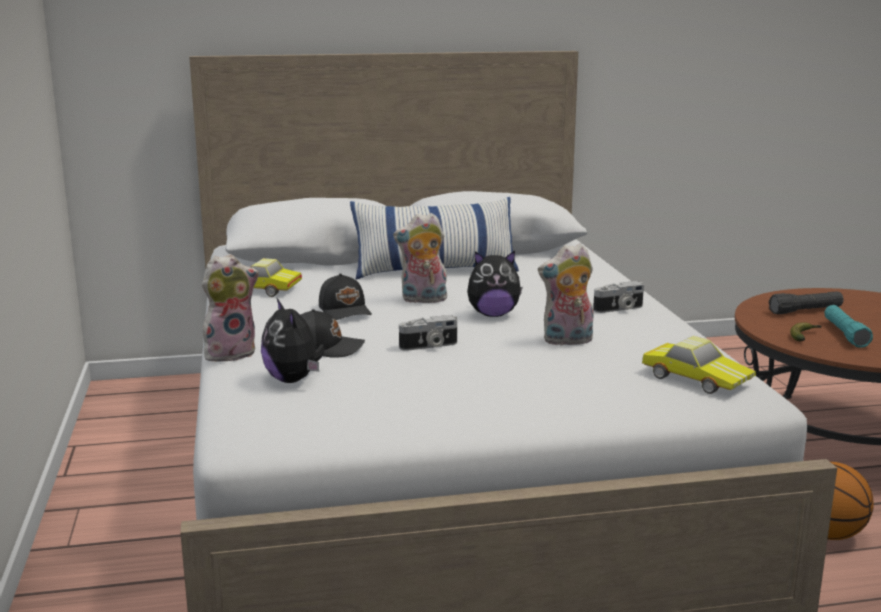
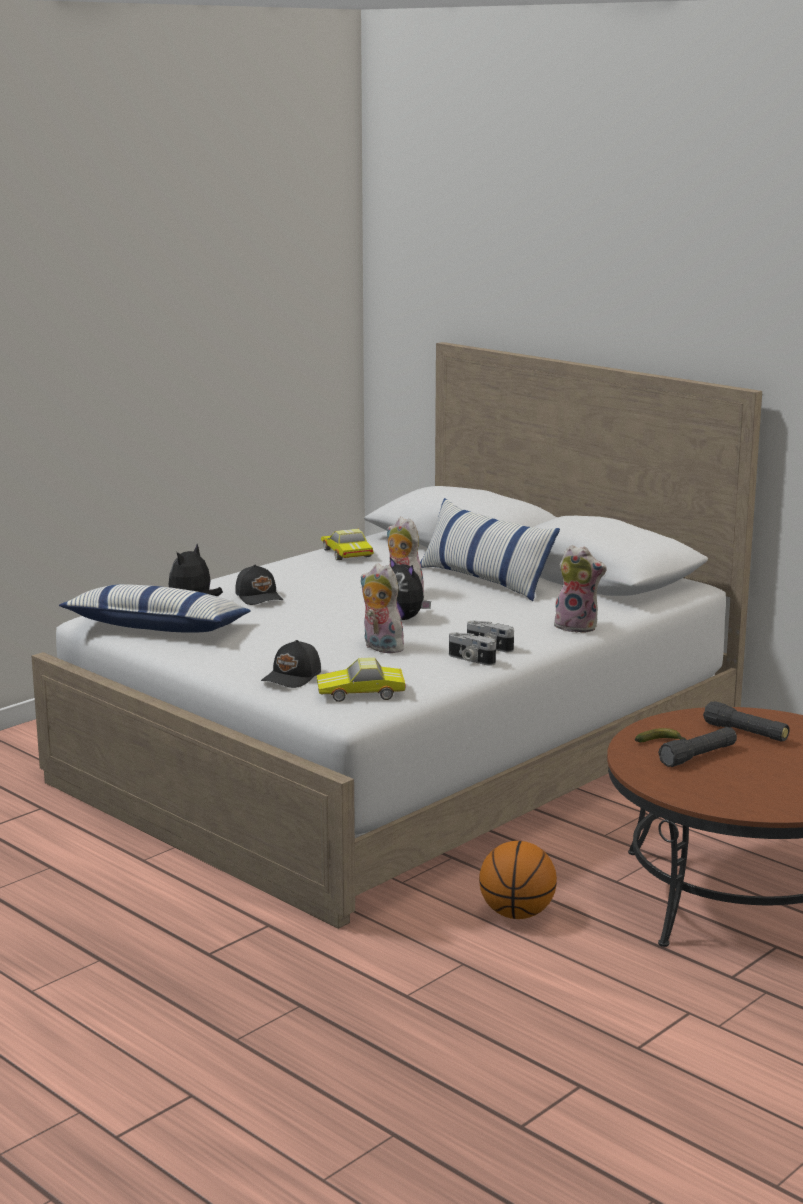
camera: 55 degrees right, 0 degrees up
(231, 353) = (214, 581): plush toy -> plush toy (578, 626)
(343, 414) = (157, 628): none -> pillow
(345, 311) = (341, 583): black cap -> black cap (293, 677)
(429, 346) = (305, 618): camera -> camera (470, 660)
(697, 378) = (361, 693): toy car -> toy car turned 75 degrees clockwise
(845, 334) = (698, 756): turquoise flashlight -> black flashlight

